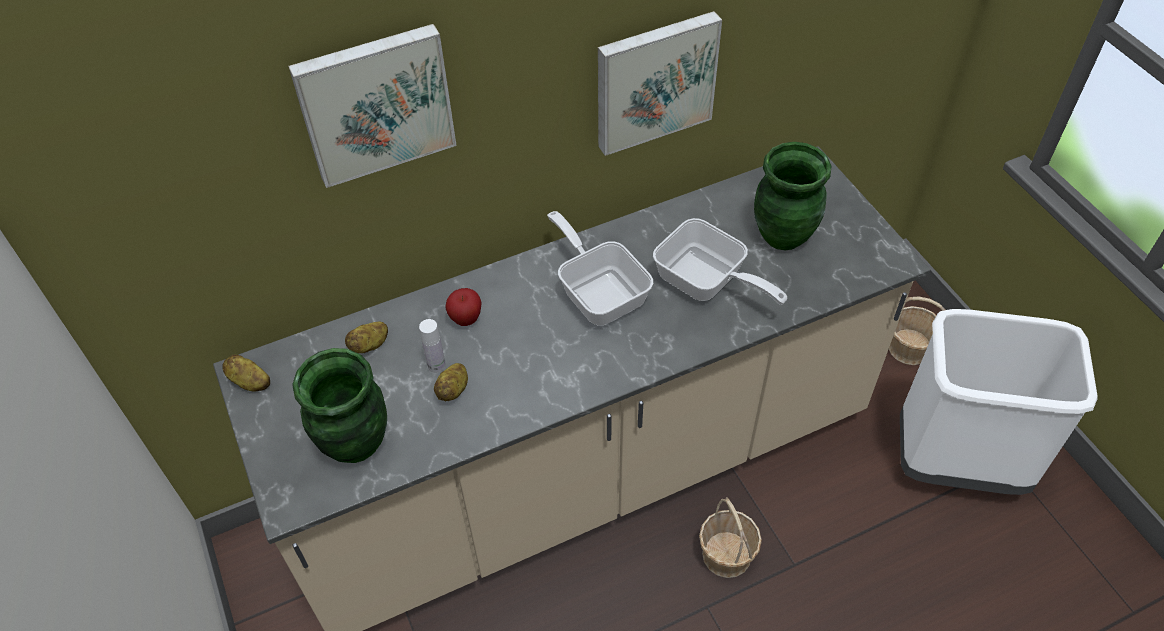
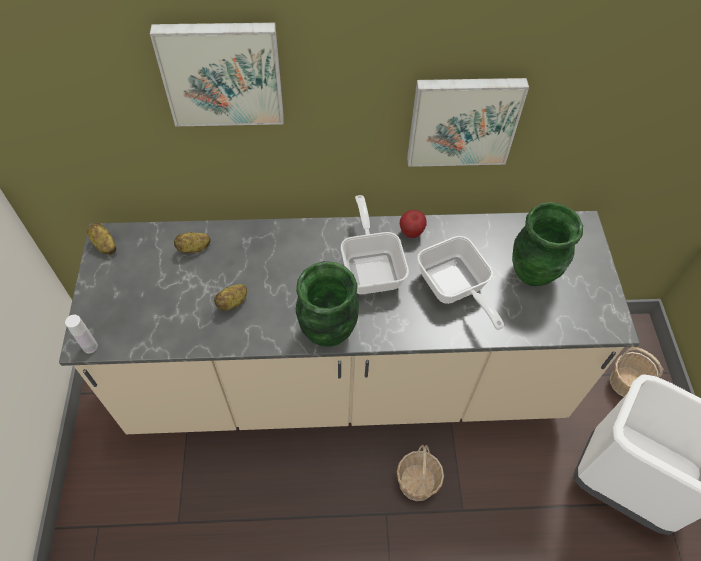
camera: 20 degrees right, 5 degrees up
(354, 444) = (147, 316): green vase -> green vase (327, 331)
(436, 365) = (230, 280): white bottle -> white bottle (90, 347)
(466, 319) = (267, 253): apple -> apple (411, 233)

